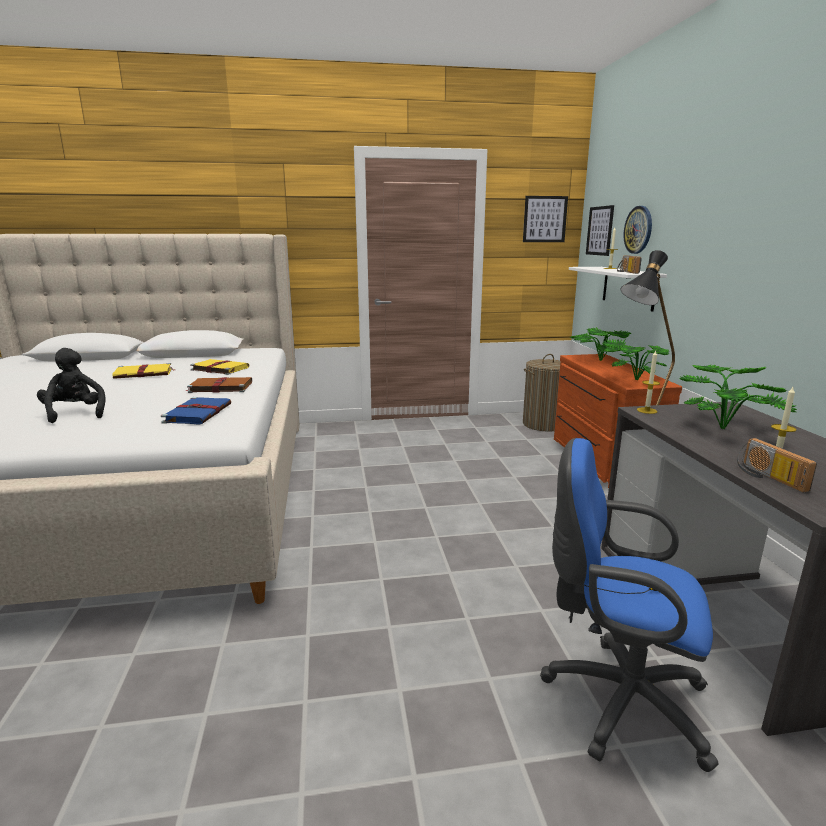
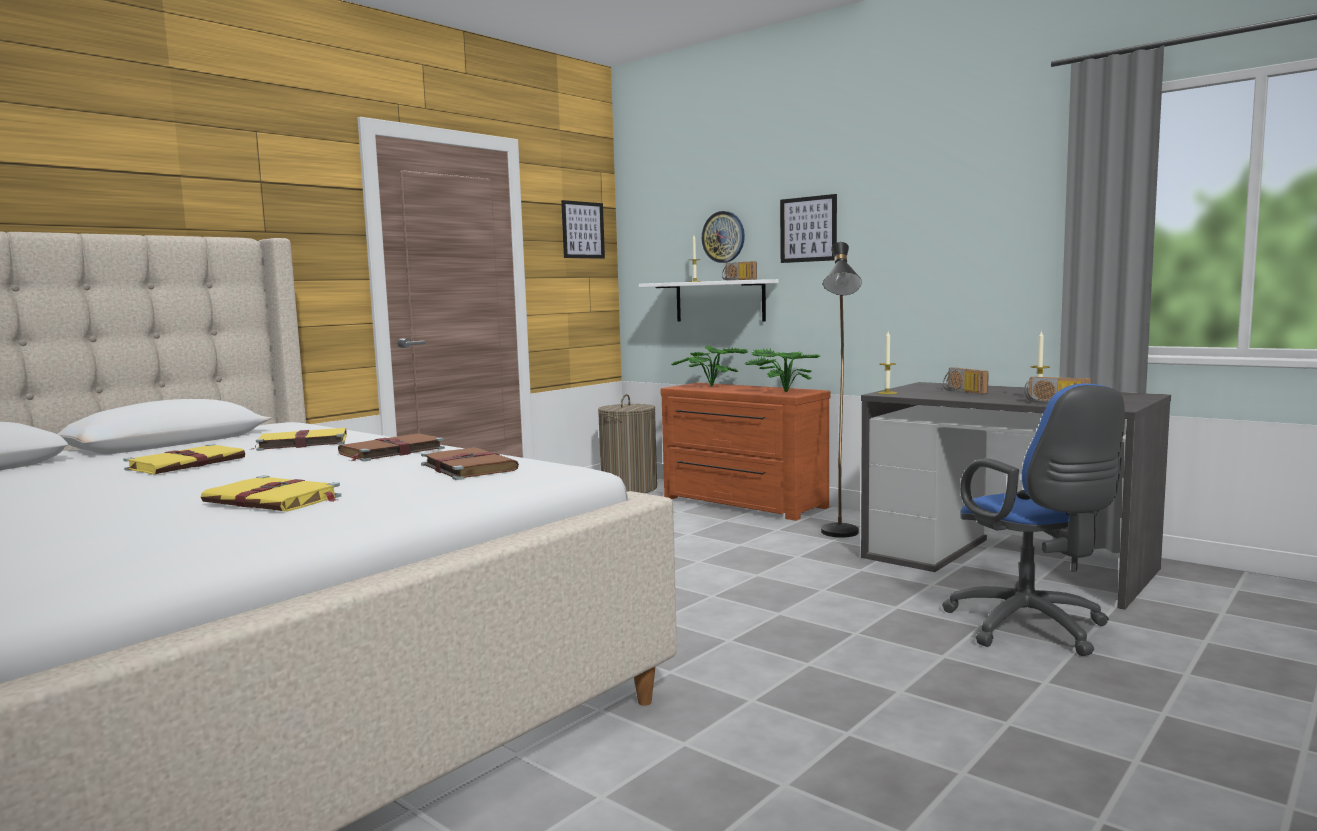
camera: 40 degrees left, 10 degrees down
(75, 413) = (274, 500): black plush toy -> yellow book
(198, 413) = (467, 467): blue book -> brown book
(600, 231) = (655, 242): picture -> picture (808, 229)
(617, 699) = (1032, 629): blue office chair -> blue office chair turned 90 degrees counterclockwise
(726, 428) = (962, 391): potted plant -> radio

